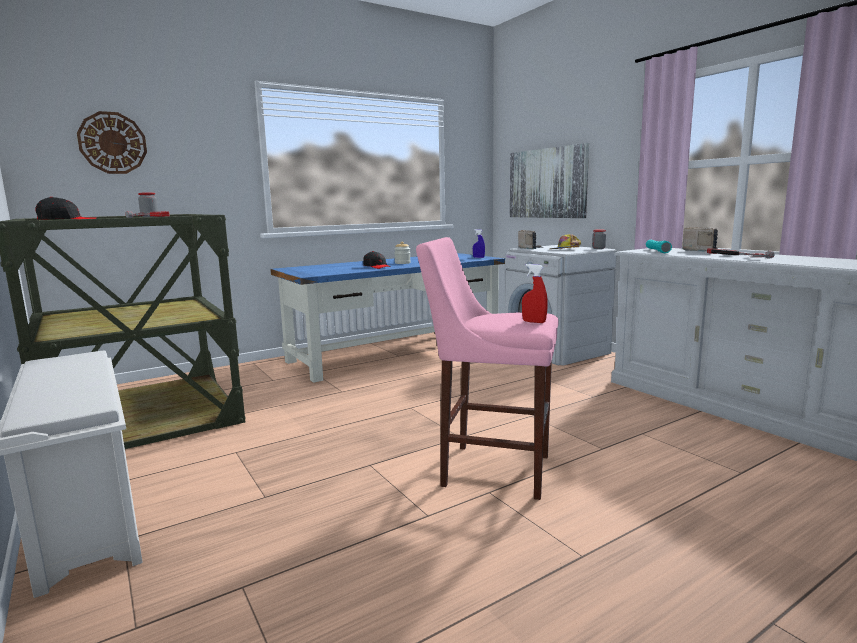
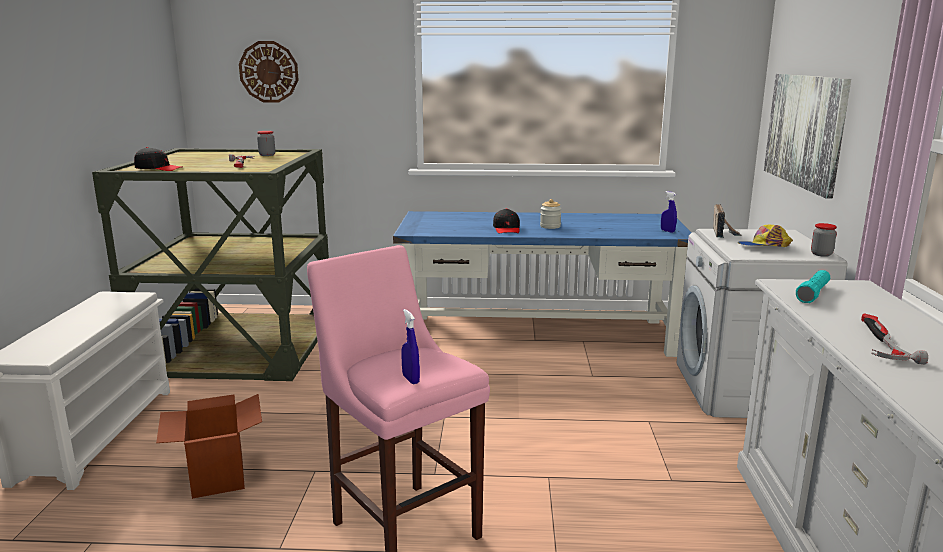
camera: 35 degrees right, 5 degrees up
(289, 497) = (218, 476): none -> cardboard box
(534, 322) = (410, 379): red spray bottle -> blue spray bottle
(701, 251) = (890, 310): radio -> none

